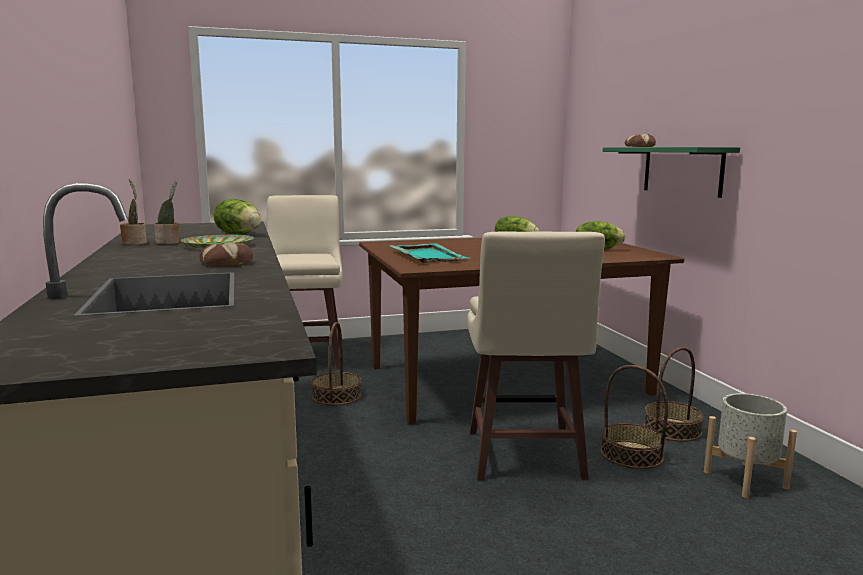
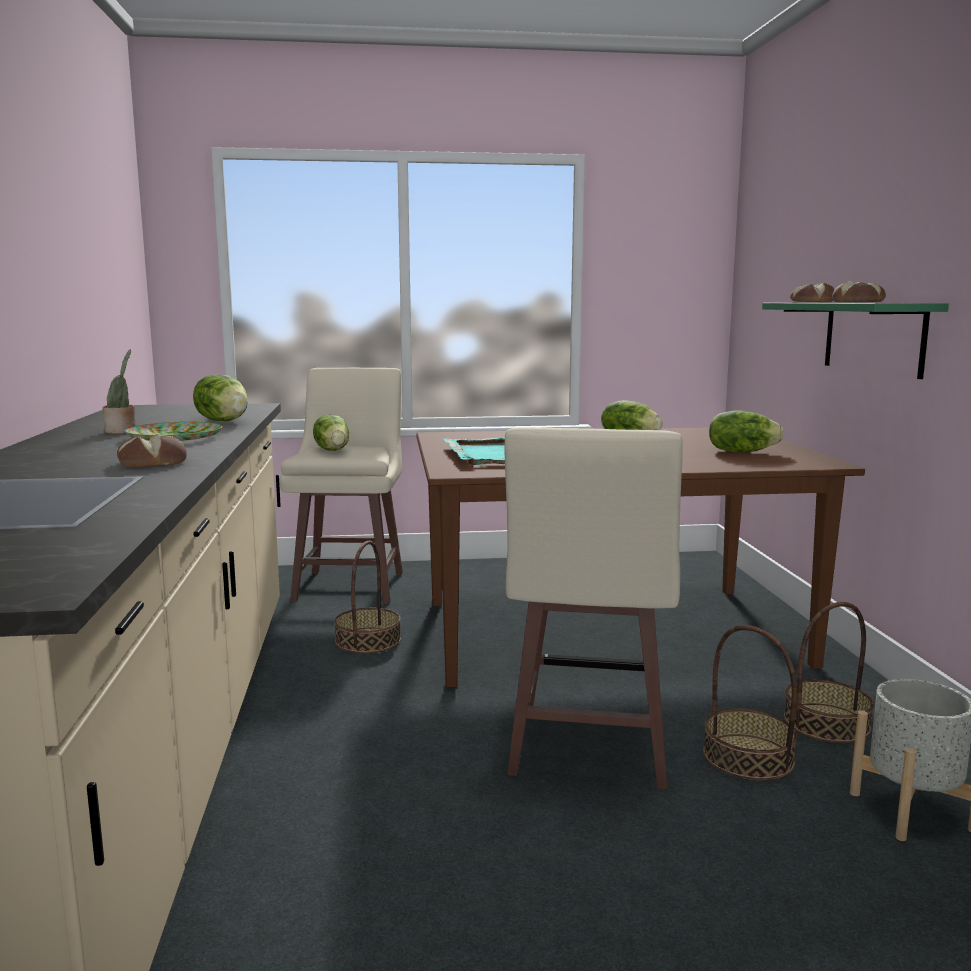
camera: 10 degrees right, 0 degrees up
(134, 243) = (80, 431): potted plant -> none
(295, 257) = (333, 450): none -> lettuce
(675, 146) = (858, 302): none -> bread

